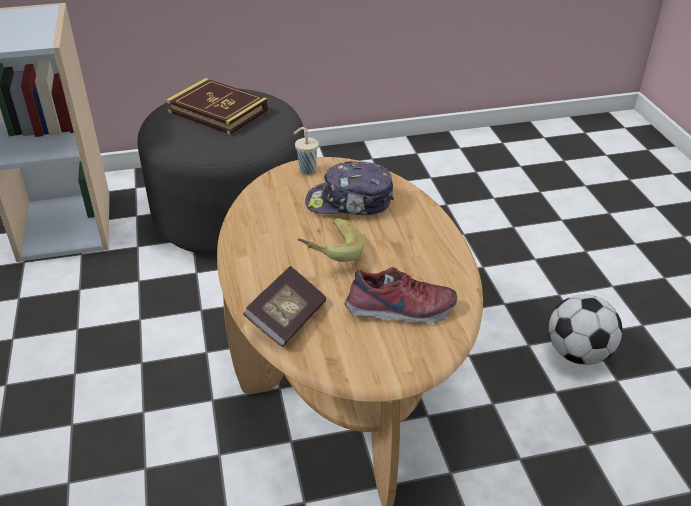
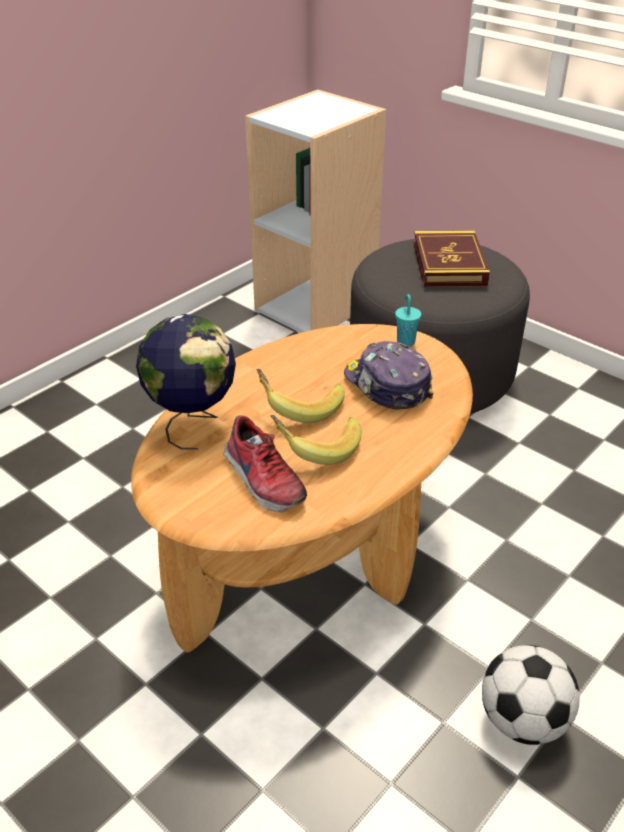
camera: 55 degrees right, 0 degrees up
(287, 319) = (193, 423): book -> globe
(306, 170) = (405, 341): beige cup -> turquoise cup
(387, 267) = (316, 447): none -> banana

